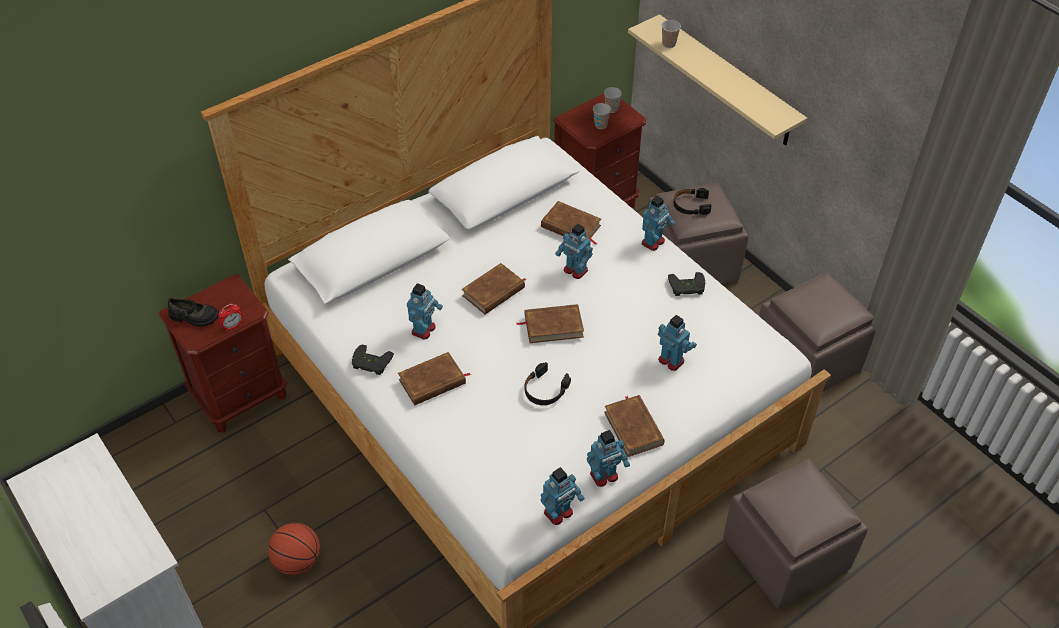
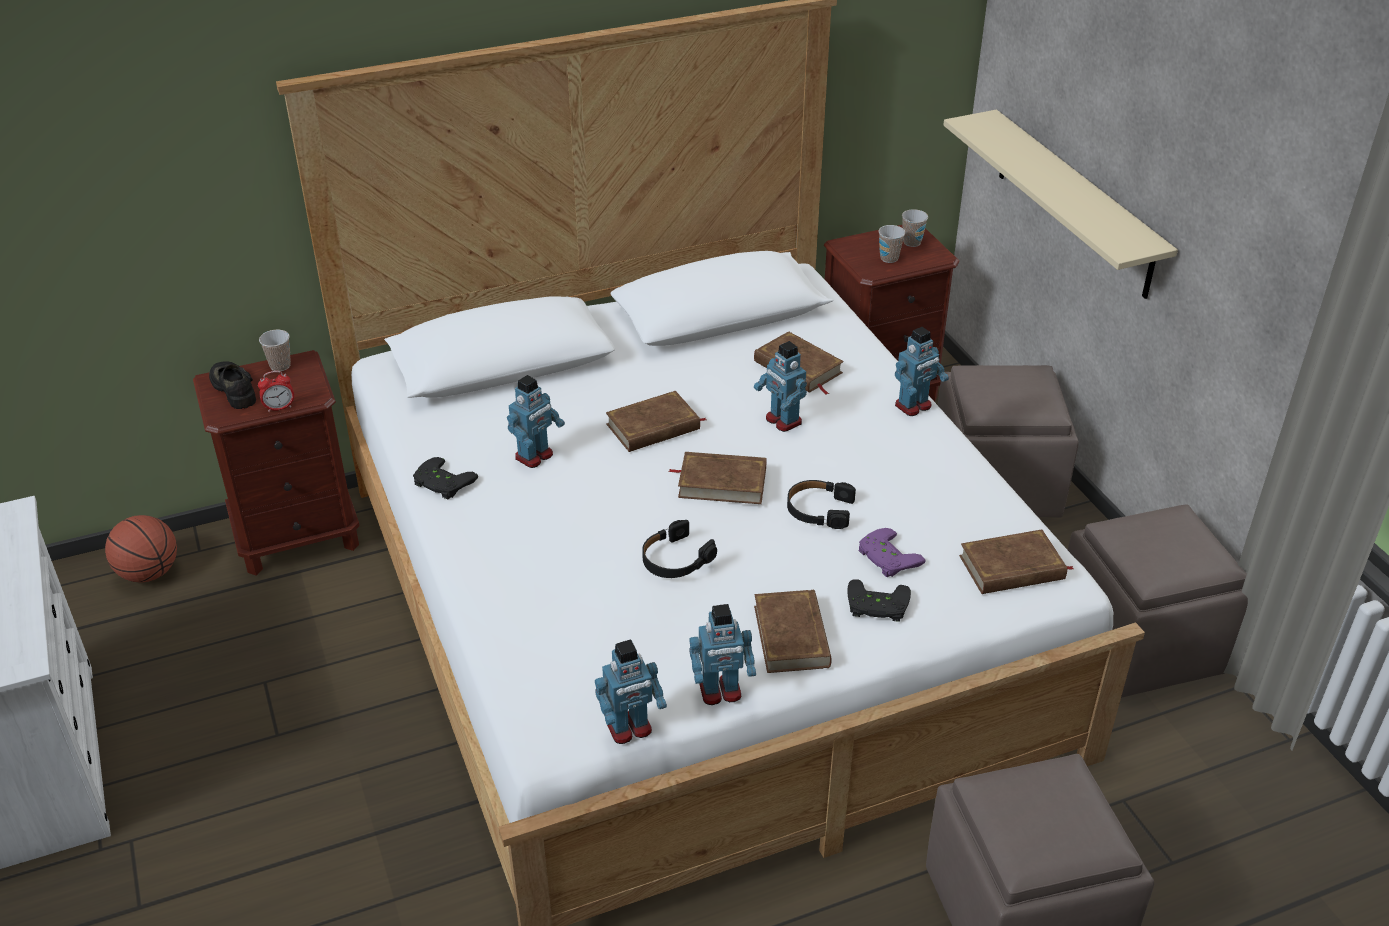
camera: 15 degrees right, 10 degrees down
(194, 317) = (235, 389): black shoe -> black shoe turned 150 degrees counterclockwise
(297, 561) = (279, 759): basketball -> basketball (149, 573)
(432, 382) = (517, 521): brown book -> brown book (1012, 568)
(669, 44) = (997, 142): cup -> cup (280, 366)
(671, 360) = (885, 558): toy robot -> purple game controller
(686, 287) = (943, 469): black game controller -> black game controller (876, 607)
(691, 205) = (999, 386): black headphones -> black headphones (819, 510)

